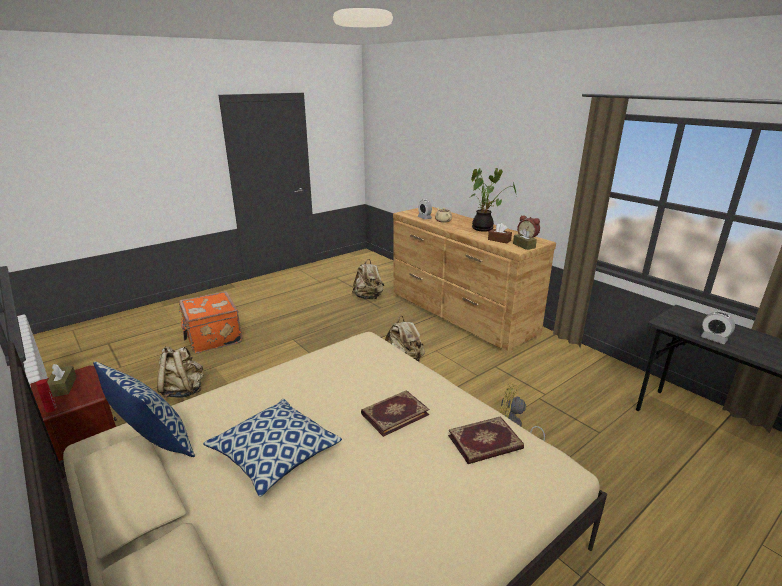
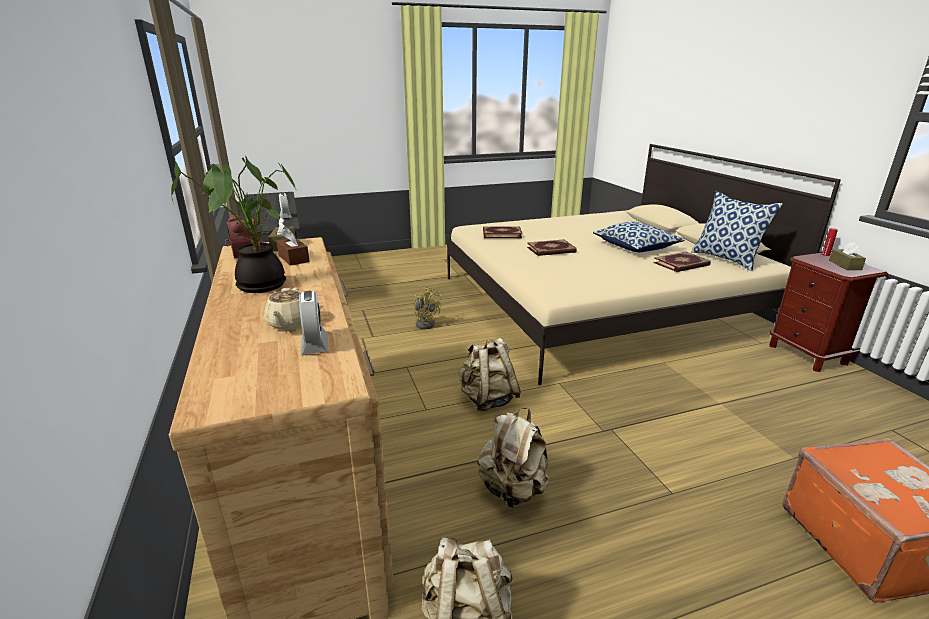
camera: 160 degrees left, 0 degrees up
(183, 390) = (807, 424): beige backpack -> beige backpack (513, 490)
(228, 415) = (682, 264): none -> book

